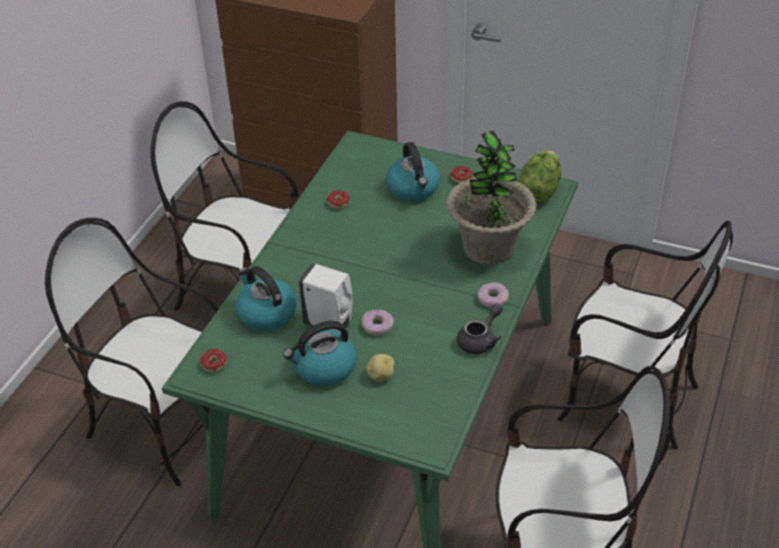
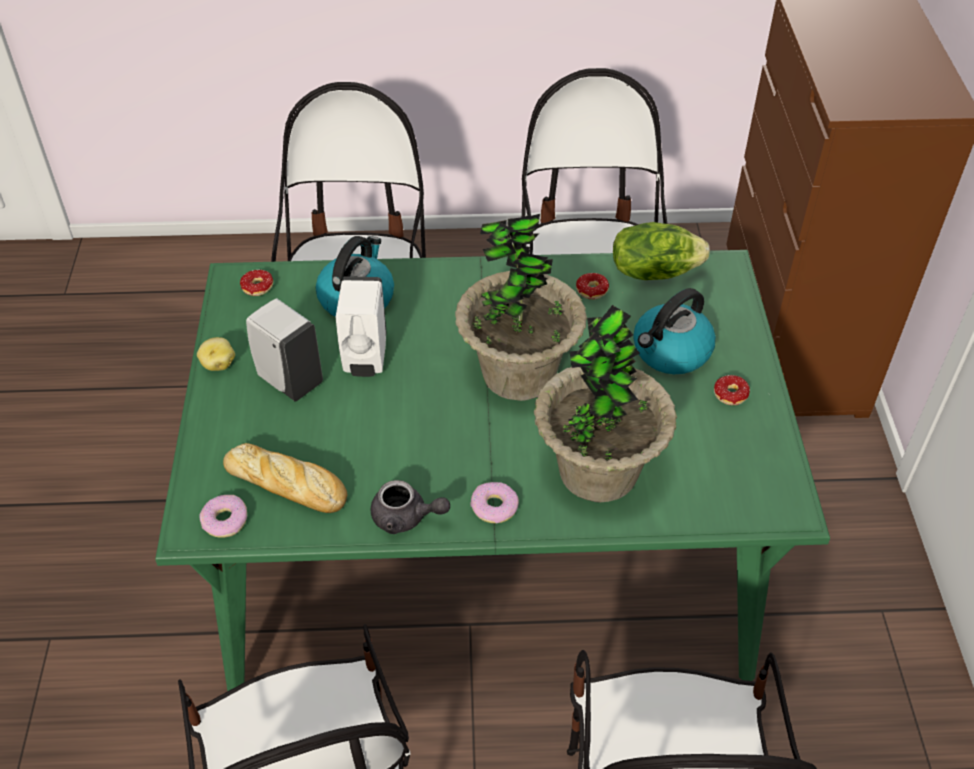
camera: 65 degrees right, 5 degrees up
(324, 368) = (288, 380): kettle -> white soap dispenser
(377, 326) = (382, 404): donut -> donut (225, 521)
(380, 375) = (297, 436): potato -> potato (218, 364)
(390, 256) = (518, 373): none -> potted plant
(422, 390) = (288, 485): none -> bread
(538, 191) = (765, 492): lettuce -> lettuce (654, 271)

